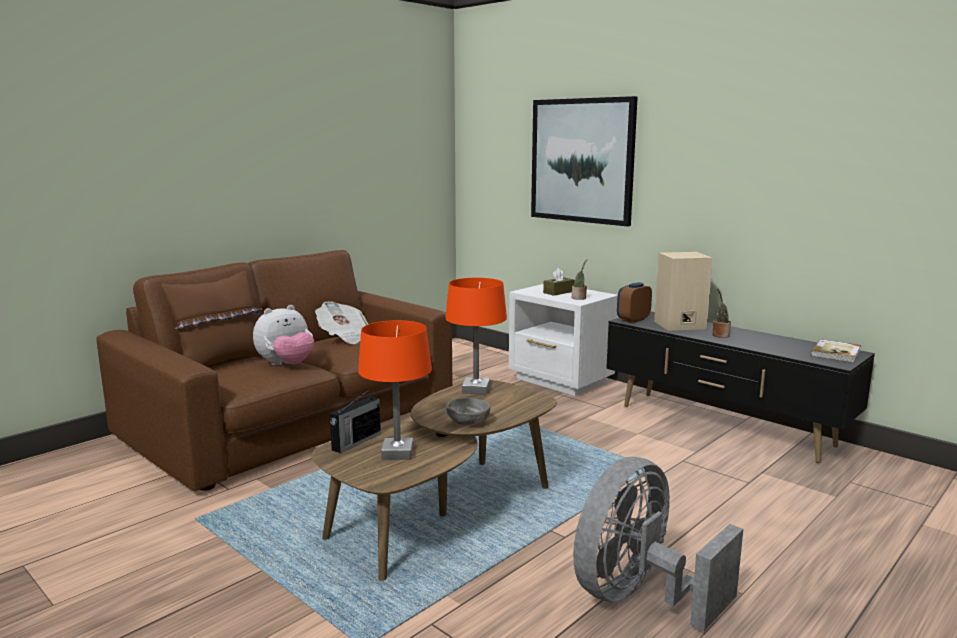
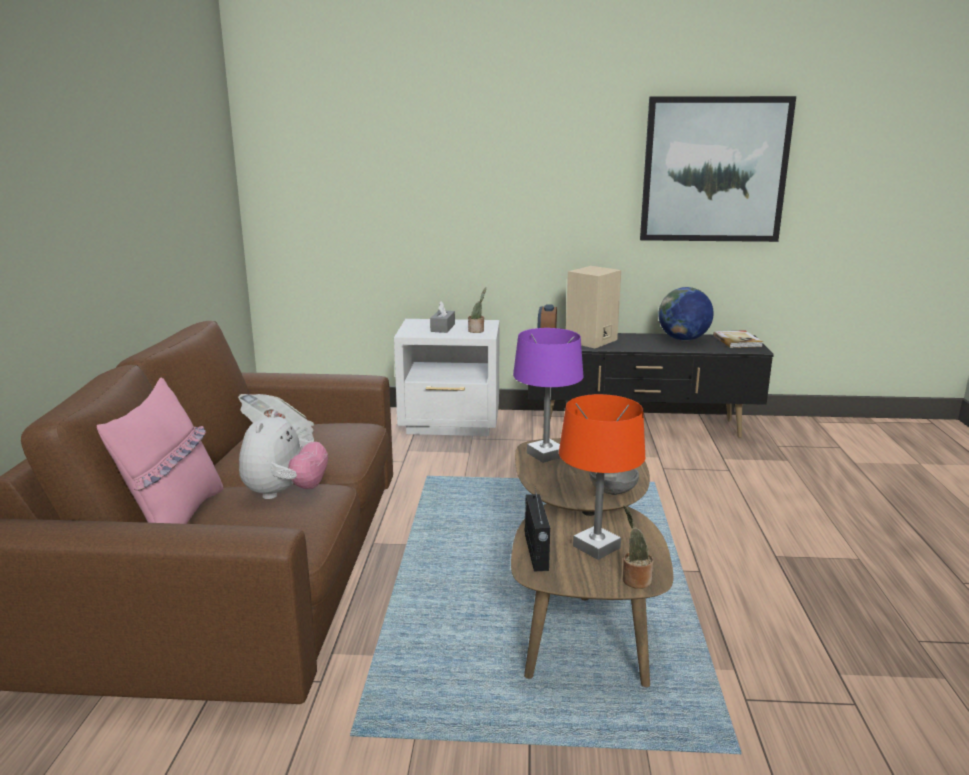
camera: 40 degrees left, 5 degrees up
(222, 363) = (175, 520): brown pillow -> pink pillow
(476, 390) = (546, 455): orange table lamp -> purple table lamp
(558, 292) = (442, 328): brown tissue box -> grey tissue box
(582, 160) = (438, 176): picture -> picture (714, 170)
(639, 596) = (818, 593): grey fan -> none
(720, 335) = (638, 343): potted plant -> potted plant (634, 579)
(777, 341) = (683, 339): none -> globe

